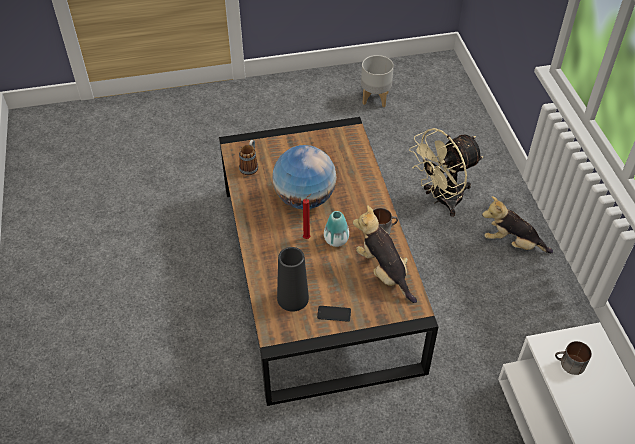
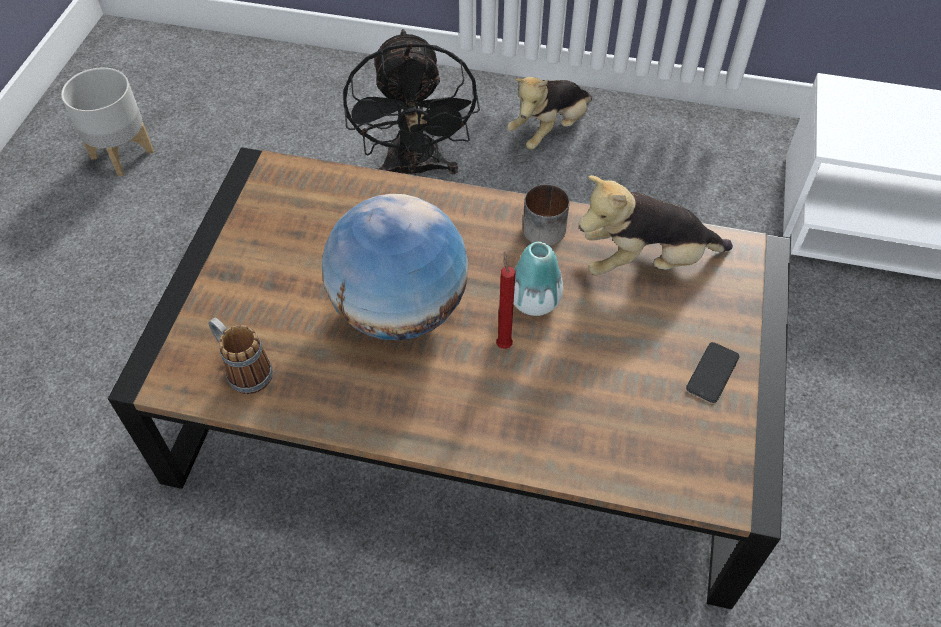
camera: 65 degrees left, 5 degrees up
(293, 298) = (648, 426): black vase -> none
(441, 200) = (414, 170): beige fan -> black fan
(569, 364) = (882, 134): mug -> none

